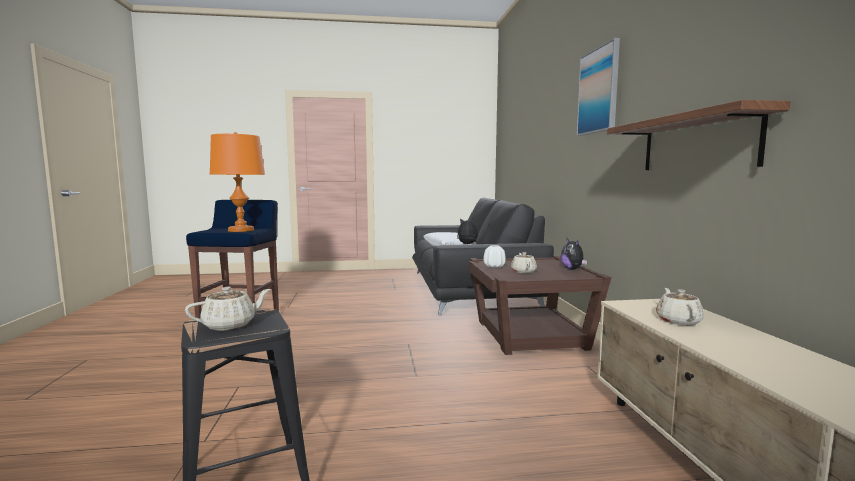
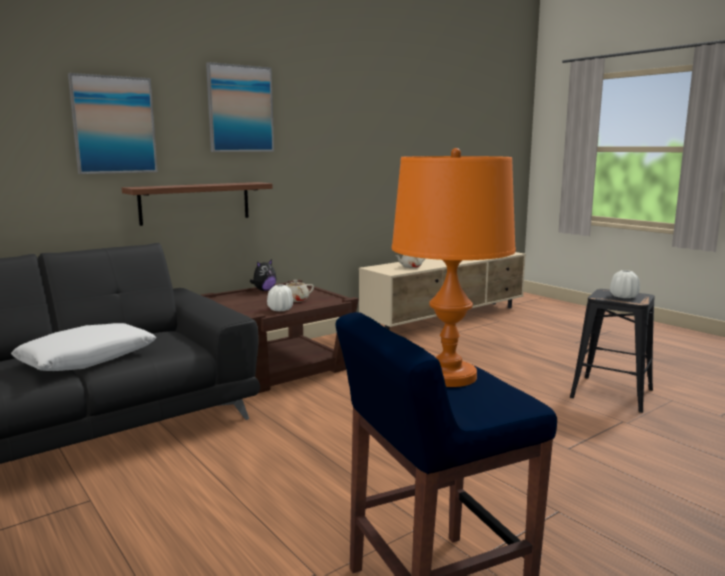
camera: 120 degrees left, 5 degrees up
(230, 325) = (623, 296): beige teapot -> white vase
(467, 244) = (204, 312): plush toy -> none
(549, 124) = (114, 125): none -> picture
(696, 143) = (355, 170): shelf -> shelf (195, 203)

